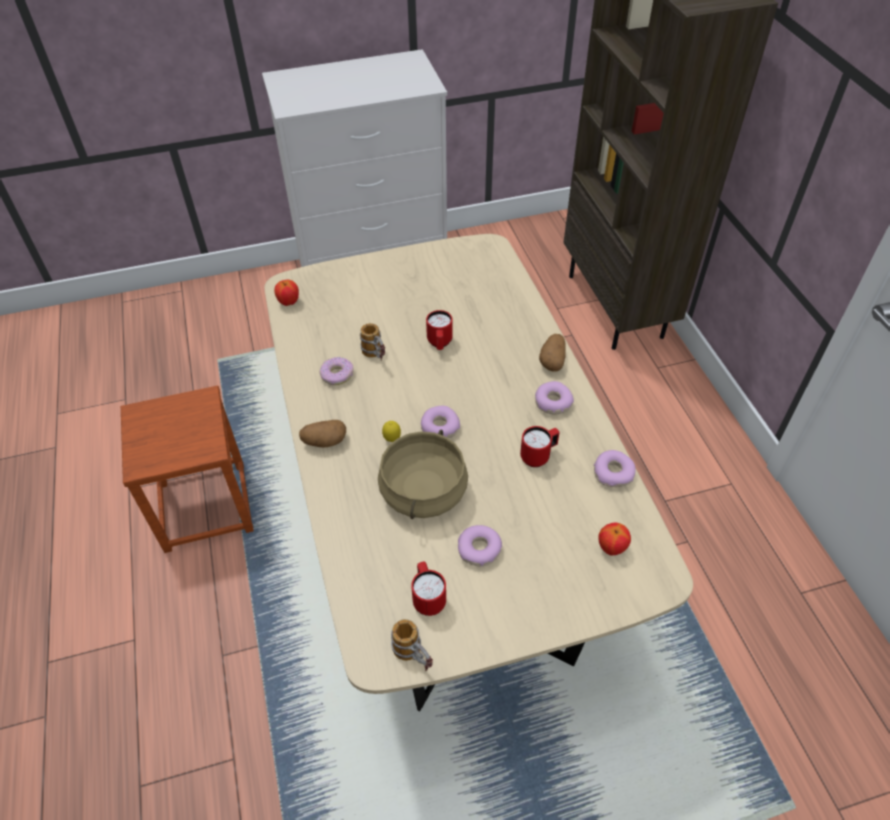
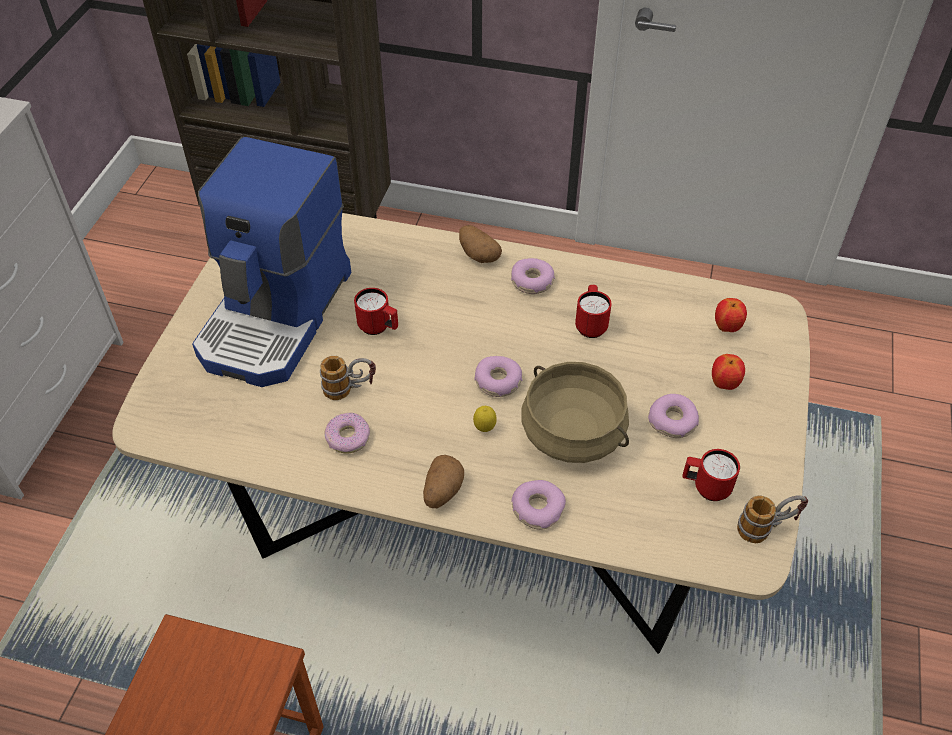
camera: 60 degrees left, 0 degrees up
(289, 302) = (180, 435): apple -> apple (724, 384)
(411, 293) = (277, 316): none -> coffee machine
(613, 473) = (646, 284): donut -> donut (537, 508)

